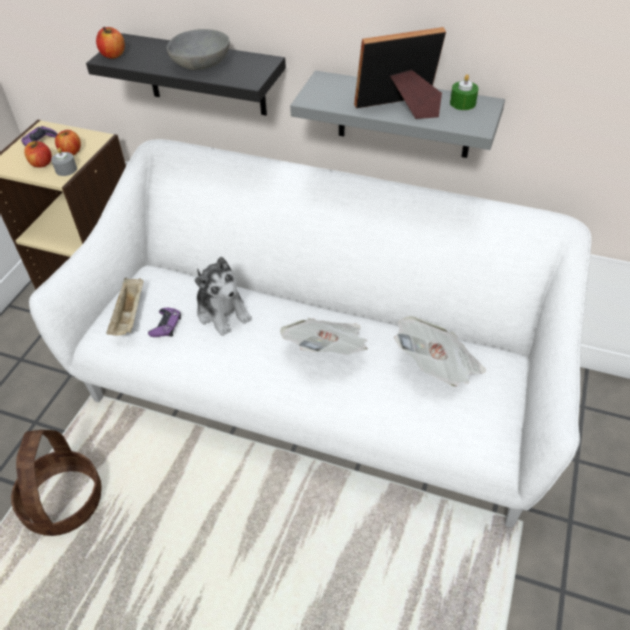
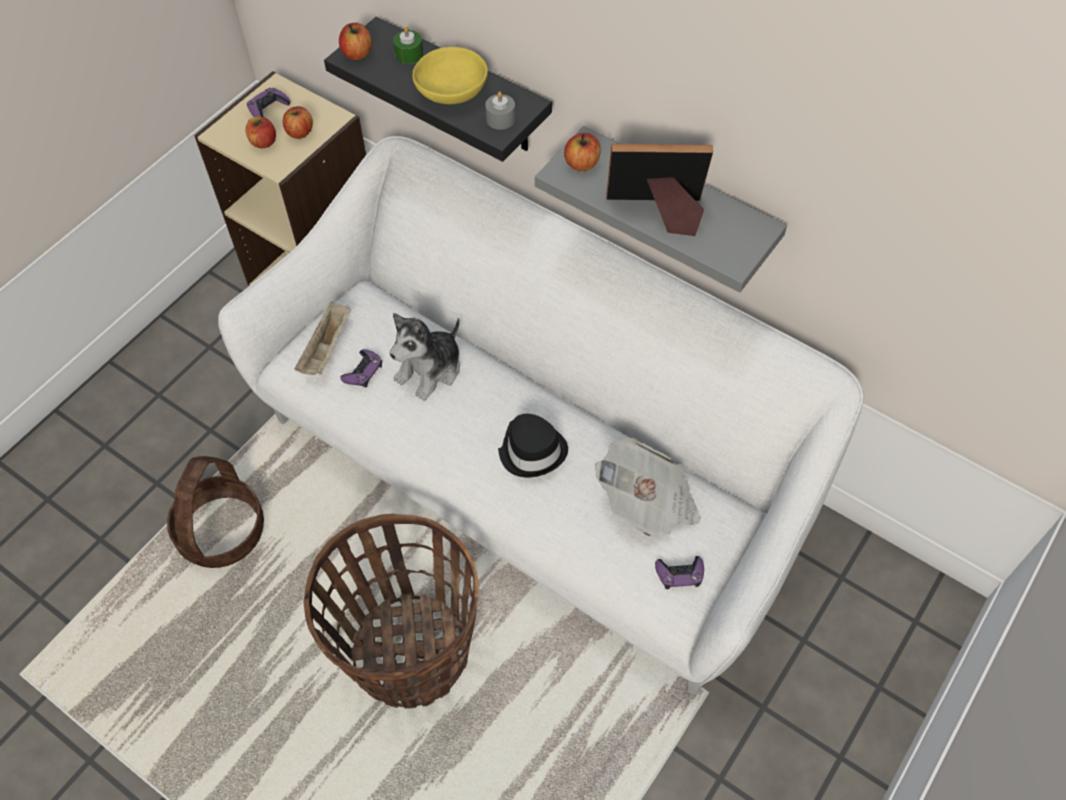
camera: 15 degrees right, 10 degrees up
(66, 169) = (289, 158): grey candle -> grey candle (500, 119)
(201, 63) = (451, 91): grey bowl -> yellow bowl
(222, 312) = (430, 370): plush toy -> plush toy turned 60 degrees clockwise
(260, 560) = (408, 652): none -> basket
(325, 91) = (582, 163): none -> apple
(328, 350) = (532, 449): newspaper -> black hat
(462, 103) = (733, 220): green candle -> green candle (409, 54)
(488, 414) = (679, 574): none -> purple game controller

